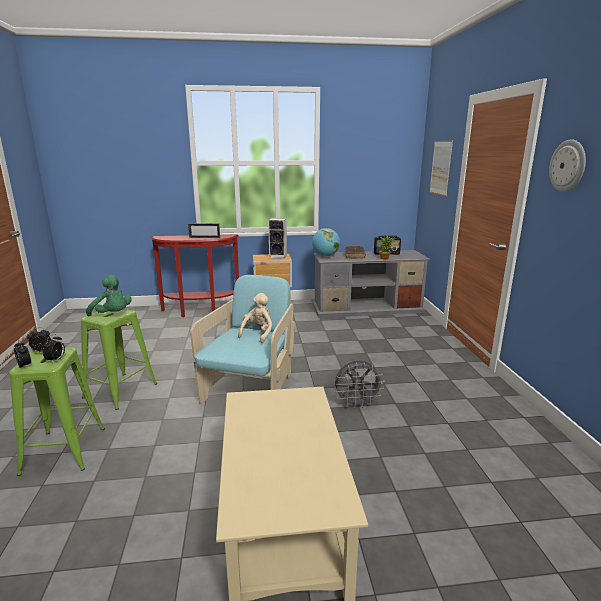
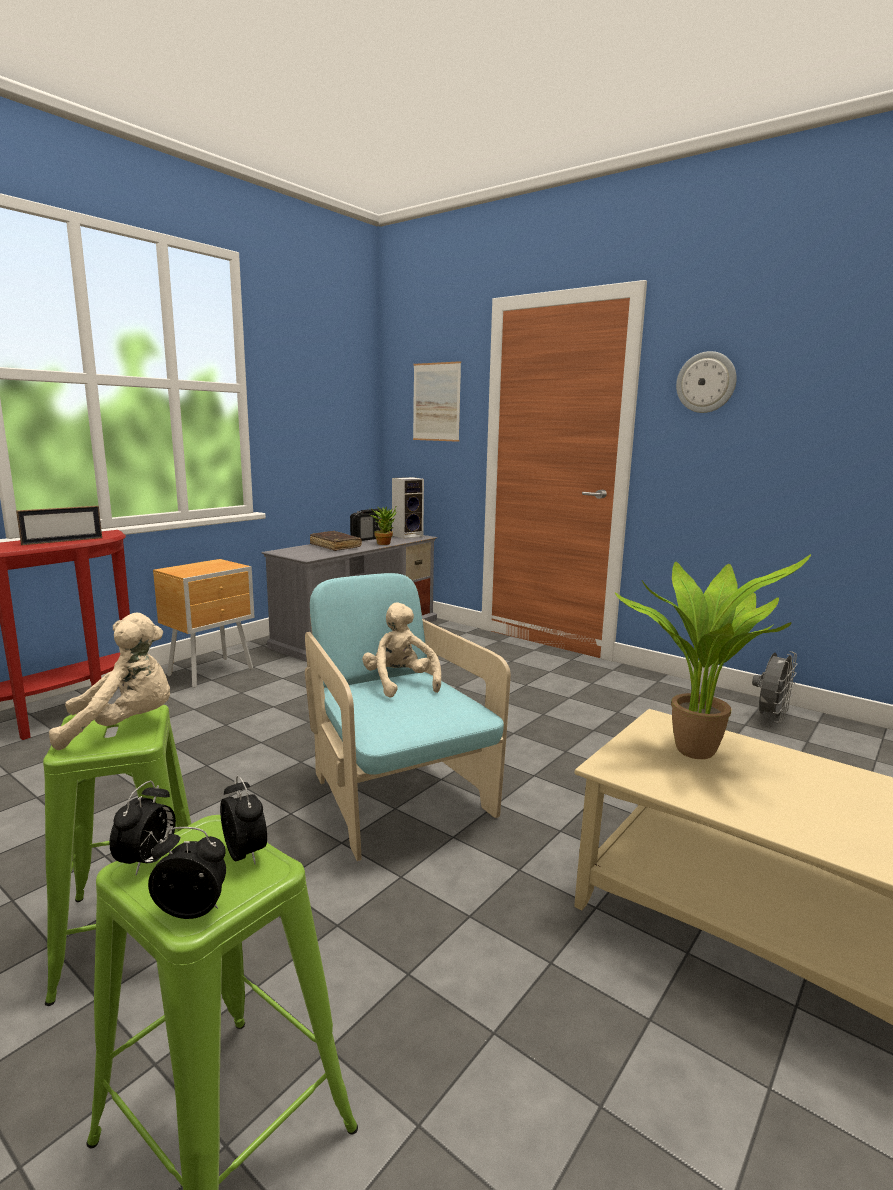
camera: 45 degrees left, 5 degrees down
(112, 315) = (124, 726): green plush toy -> beige plush toy
(279, 256) = (214, 565): speaker -> speaker (408, 535)
(291, 411) = (696, 749): none -> potted plant
(325, 256) = (294, 553): globe -> none
(356, 404) = (561, 750): grey fan -> grey fan (770, 717)

